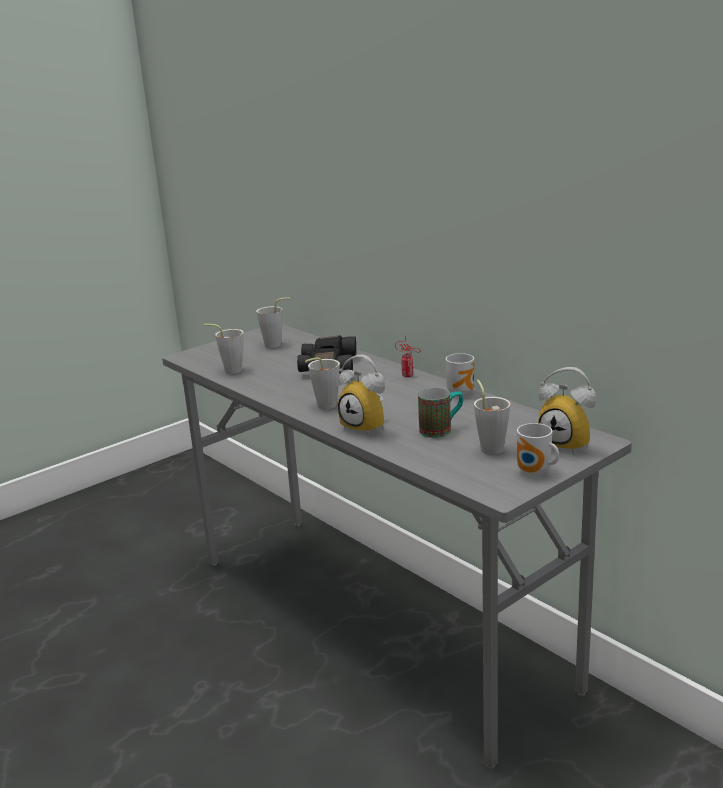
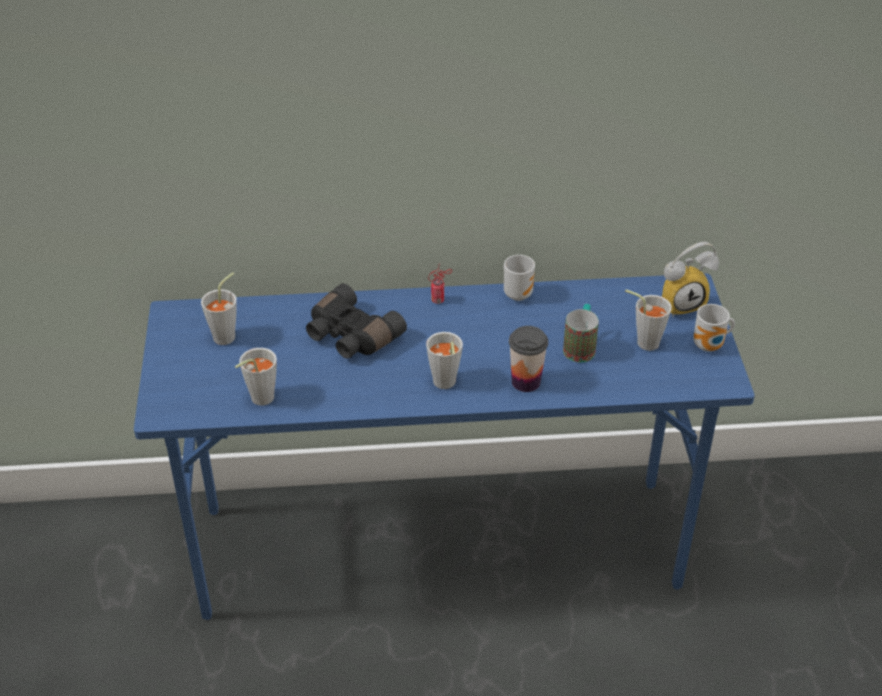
camera: 55 degrees left, 20 degrees up
(369, 427) = (526, 382): alarm clock -> cup
(377, 620) = (440, 546): grey desk -> blue desk

